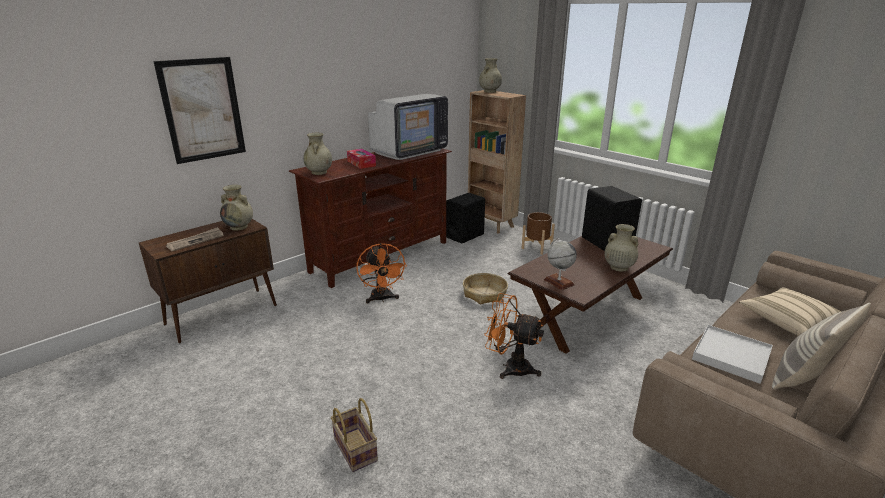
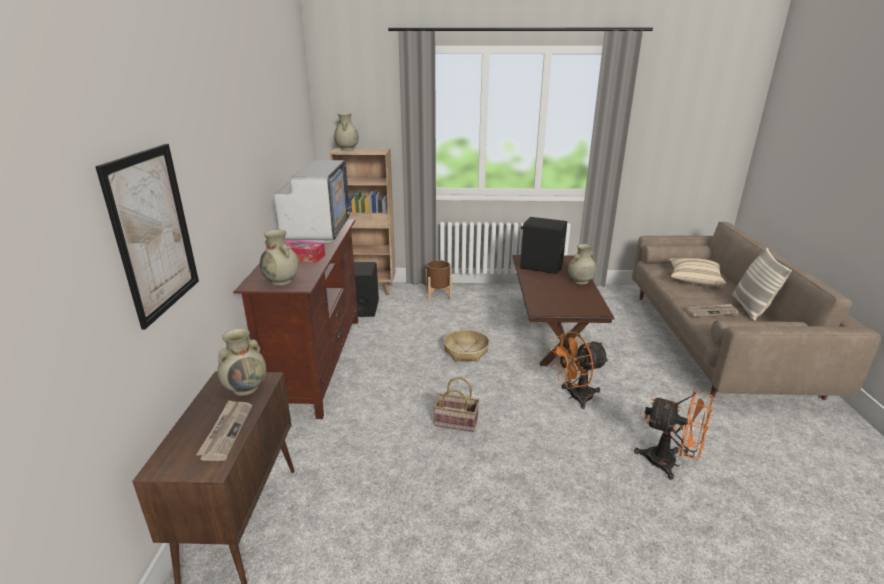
camera: 45 degrees left, 0 degrees up
(354, 449) = (595, 535): basket -> basket (455, 422)
(382, 299) = (392, 401): orange fan -> orange fan (669, 463)
(558, 282) = (572, 308): globe -> none
(731, 356) = (711, 312): white tray -> newspaper

